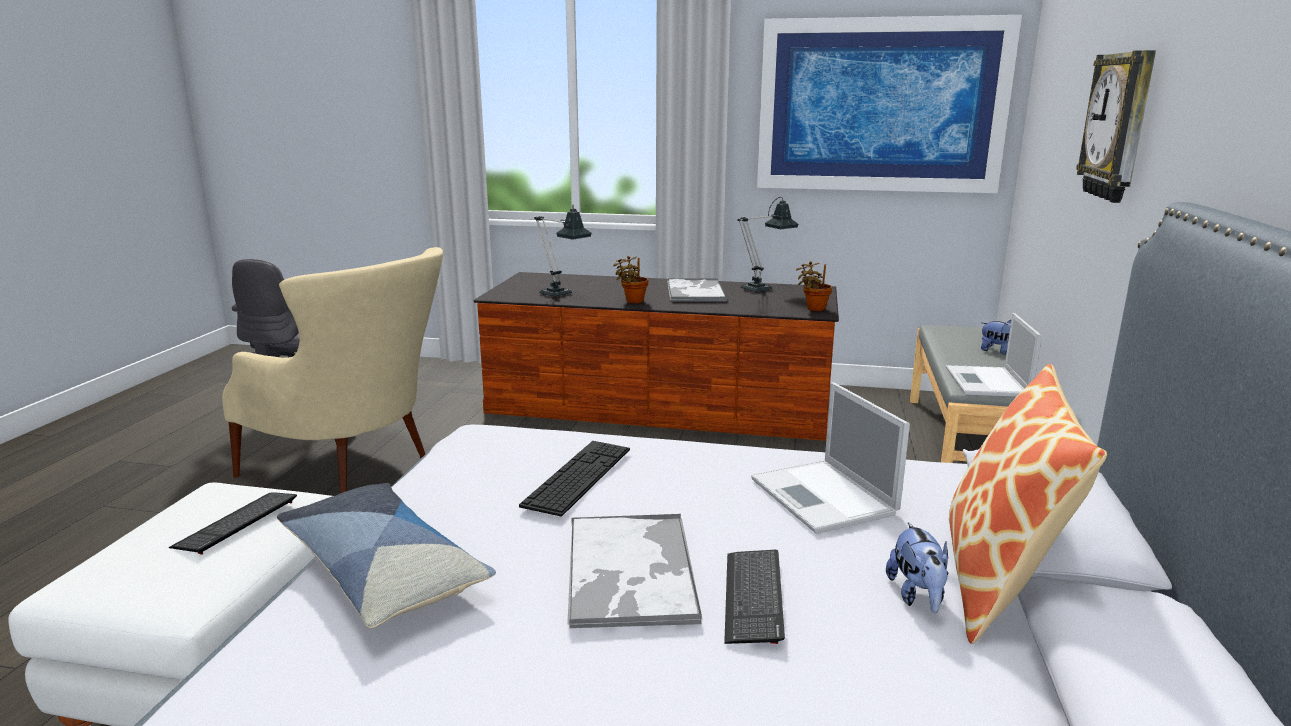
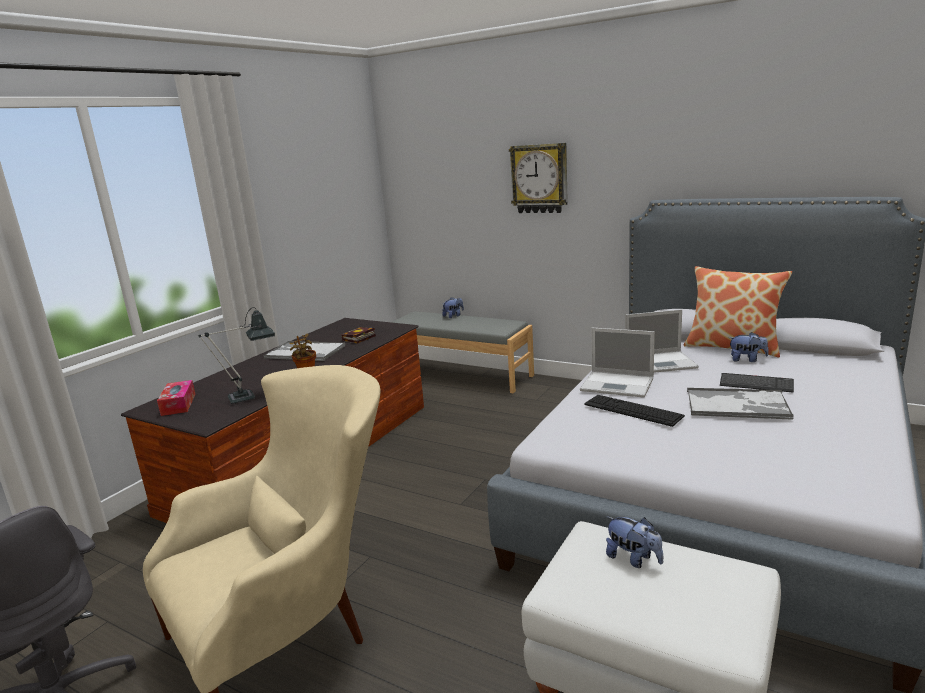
camera: 70 degrees left, 0 degrees up
(237, 523) = (633, 559): keyboard -> plush toy
(382, 569) = (742, 467): pillow -> none
(538, 281) = (178, 404): none -> tissue box
(757, 302) = (358, 338): none -> book
(761, 288) = (325, 334): table lamp -> none
(813, 308) = (391, 327): potted plant -> none
(880, 106) = (324, 189): picture -> none
(987, 383) = (497, 325): laptop -> laptop (618, 384)

